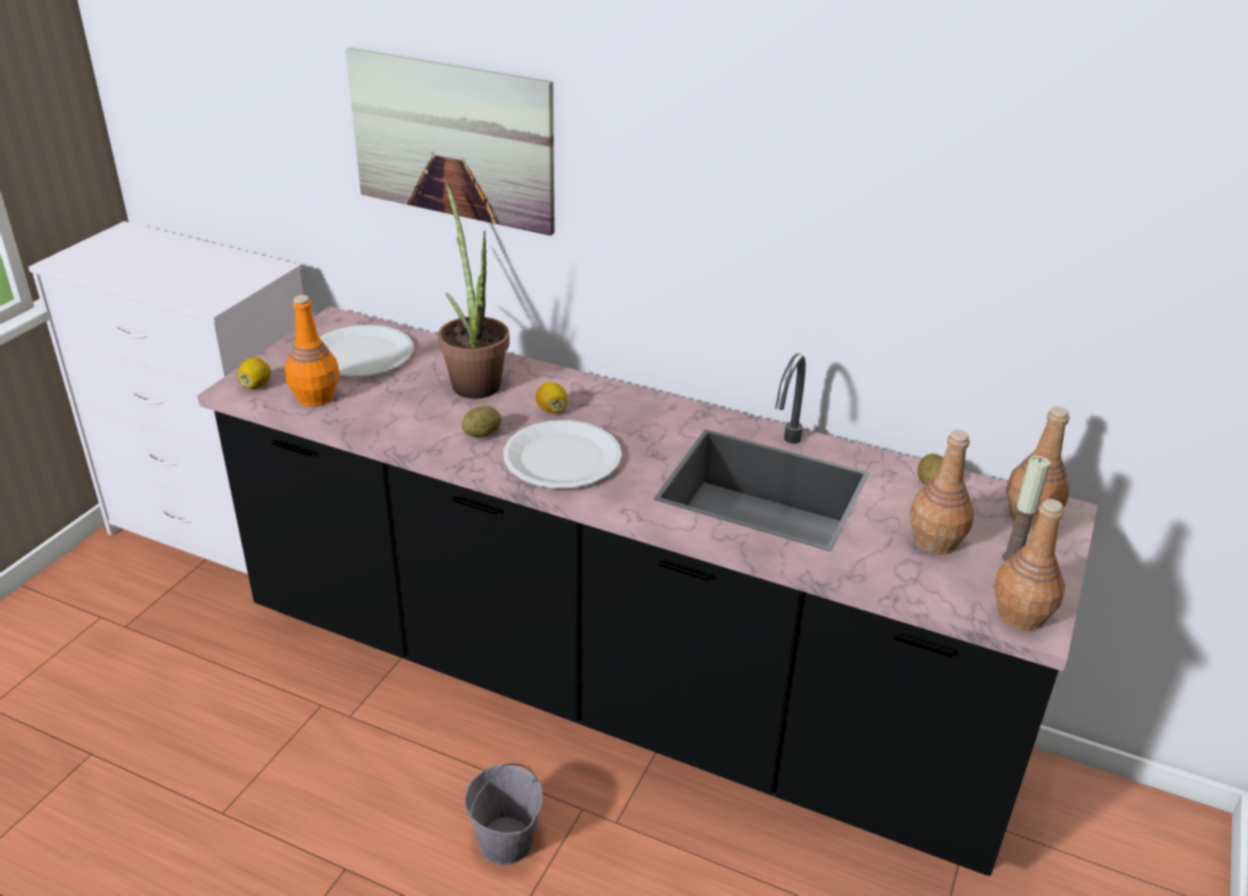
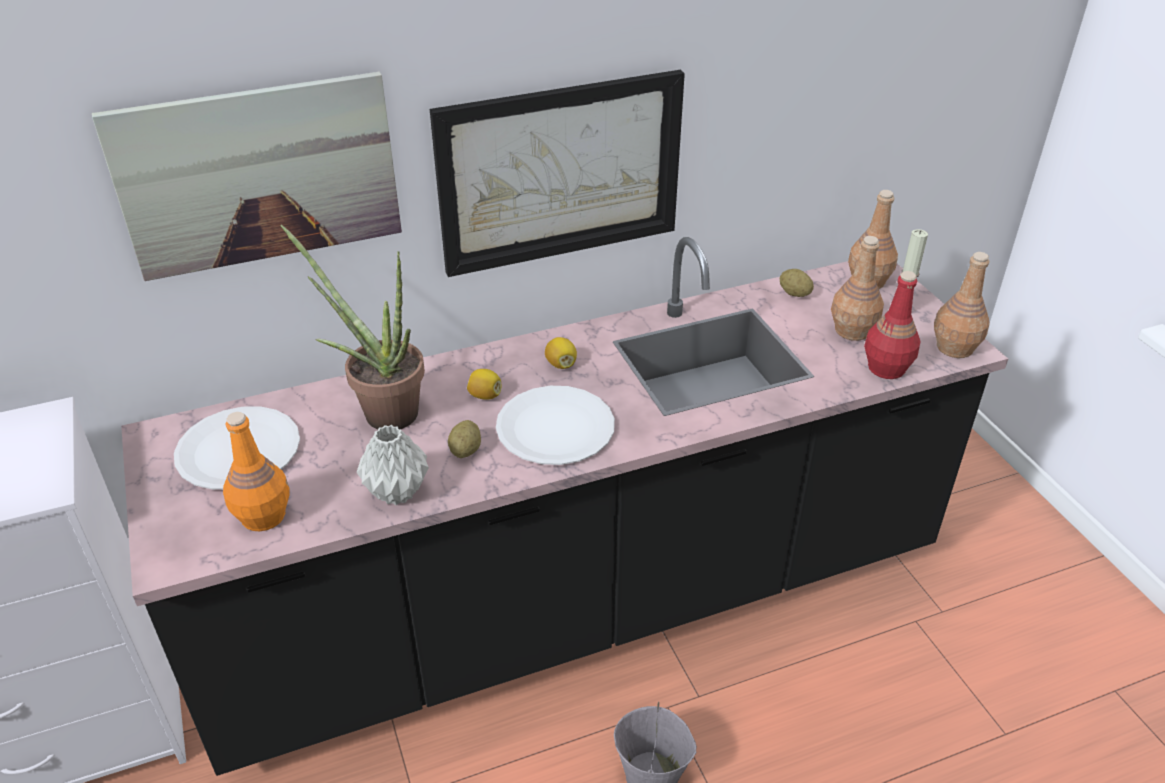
camera: 45 degrees left, 5 degrees up
(256, 385) = (182, 545): lemon -> lemon (561, 364)
(403, 431) = (398, 491): none -> grey vase
(705, 238) = (560, 172): none -> picture
(913, 586) = (886, 368): none -> red bottle

